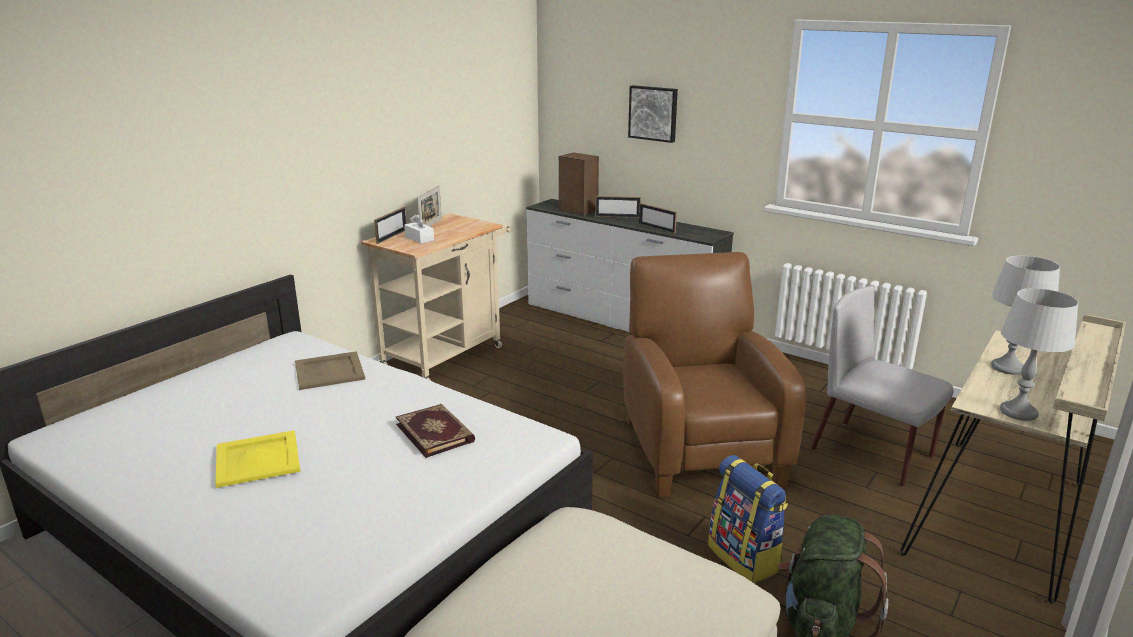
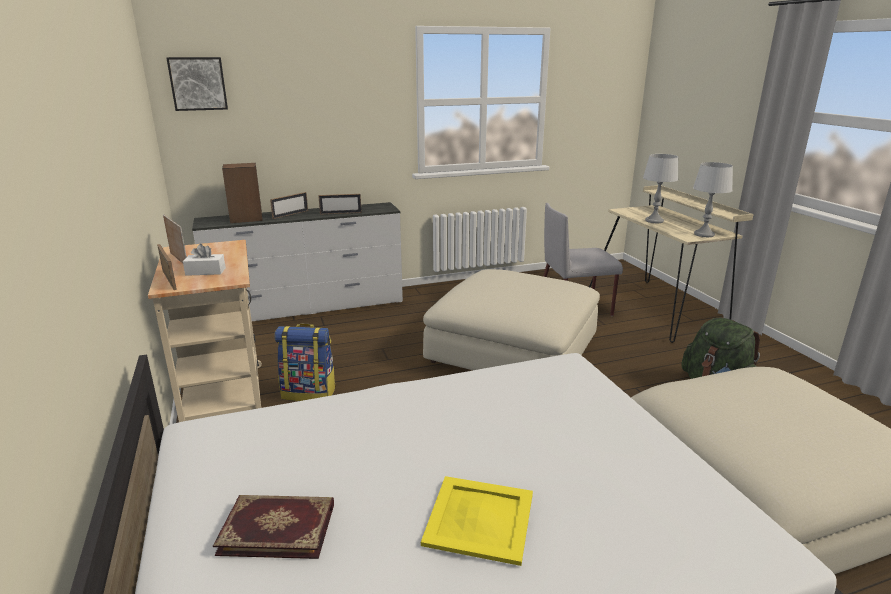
camera: 55 degrees left, 0 degrees up
(328, 371) = (318, 426): beige tray -> none
(436, 432) = (521, 402): book -> book (278, 527)
(653, 113) = (300, 115): picture -> picture (198, 83)
(698, 447) = (512, 350): brown armchair -> beige ottoman
(745, 558) = (644, 385): backpack -> backpack (309, 392)

